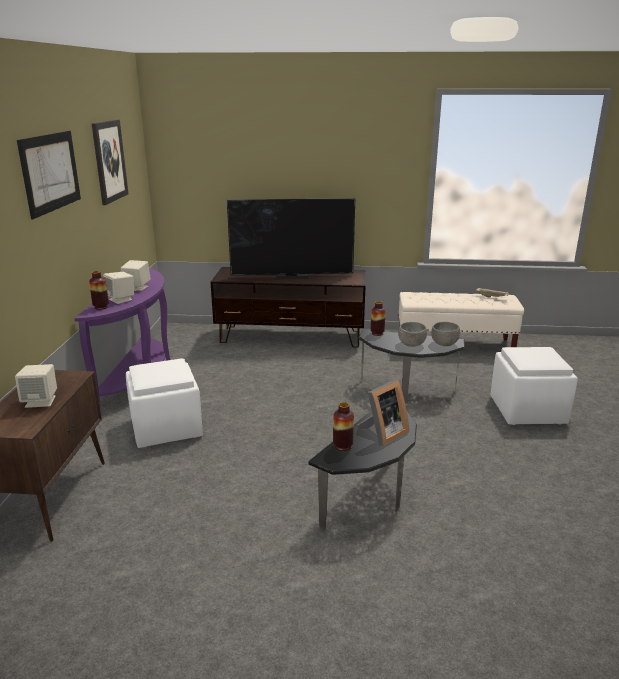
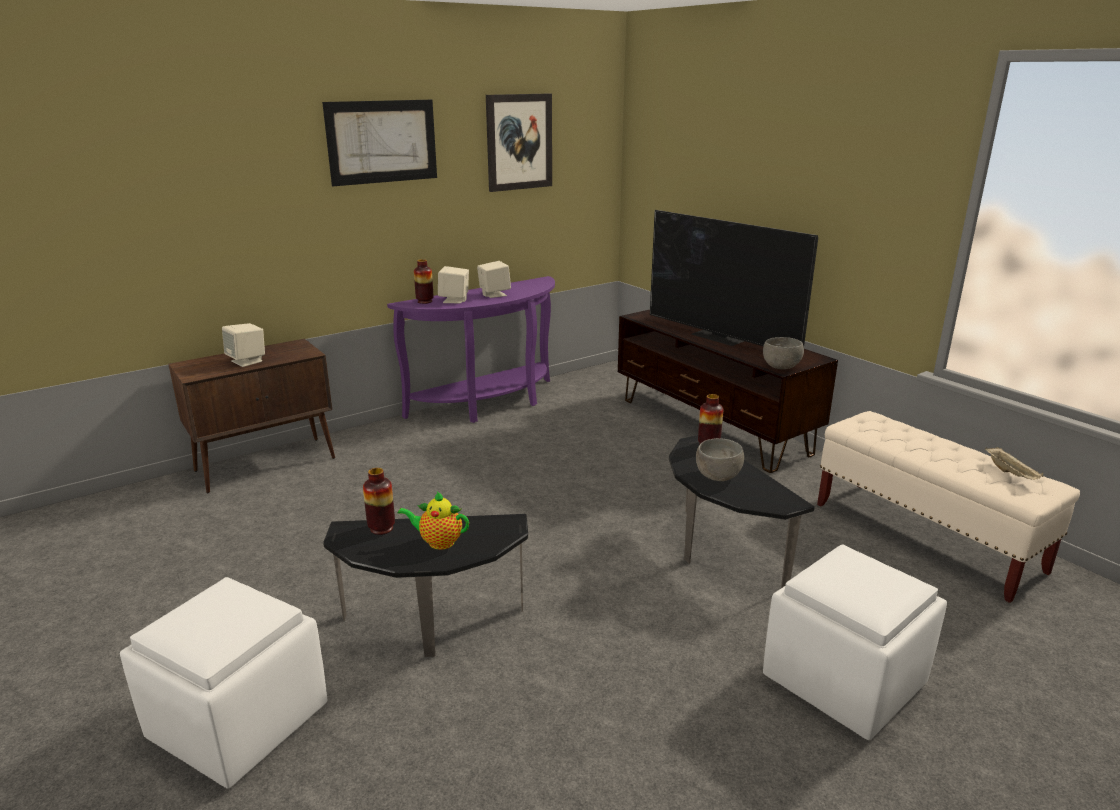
camera: 50 degrees right, 0 degrees up
(167, 427) = (425, 455): white ottoman -> white ottoman (241, 721)
(382, 434) = (438, 542): picture frame -> teapot
(444, 344) = (765, 497): grey bowl -> grey bowl (781, 367)

